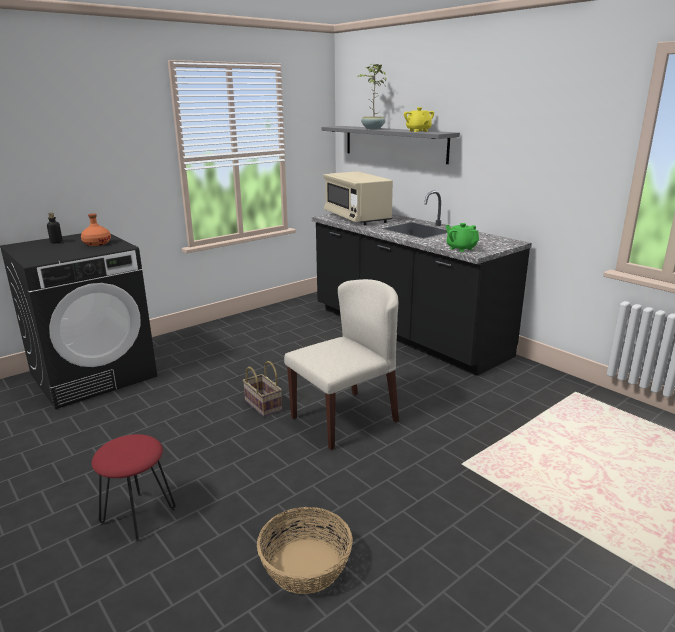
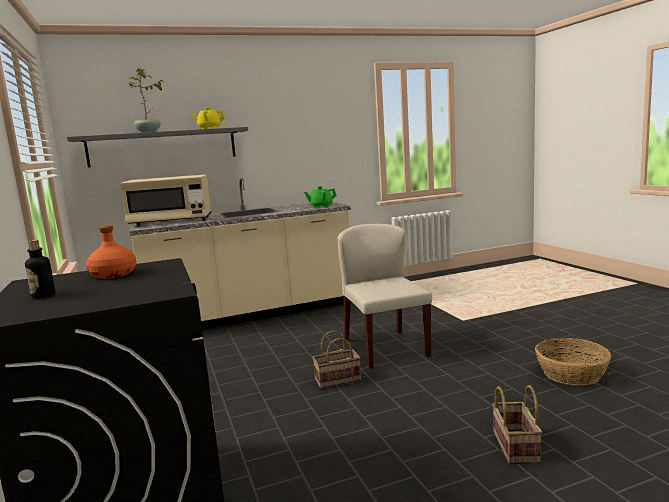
camera: 70 degrees left, 10 degrees down
(139, 516) = (514, 446): red stool -> basket
(406, 332) = (251, 314): black counter -> beige counter

